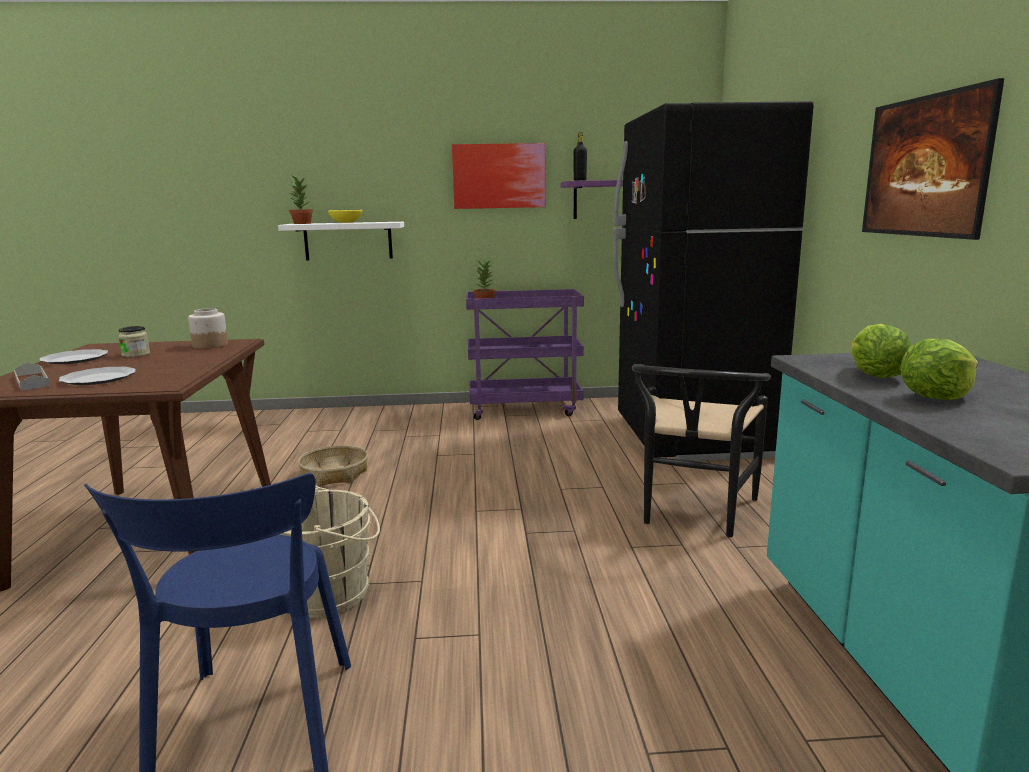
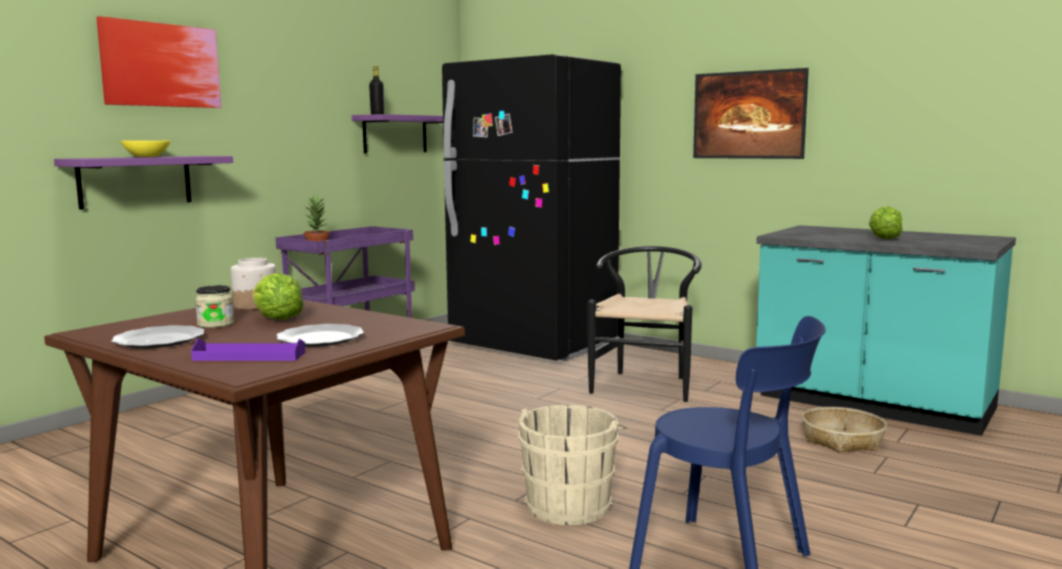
camera: 50 degrees left, 5 degrees down
(32, 381) = (249, 356): grey tray -> purple tray
(302, 223) = (97, 158): potted plant -> none
(335, 474) = (322, 452): basket -> basket (841, 440)
(348, 241) = (135, 181): white shelf -> purple shelf
(499, 176) = (298, 106): picture -> picture (161, 65)
(692, 513) = (645, 383): black chair -> black chair turned 135 degrees counterclockwise
(874, 376) = (832, 236): lettuce -> lettuce (277, 319)

